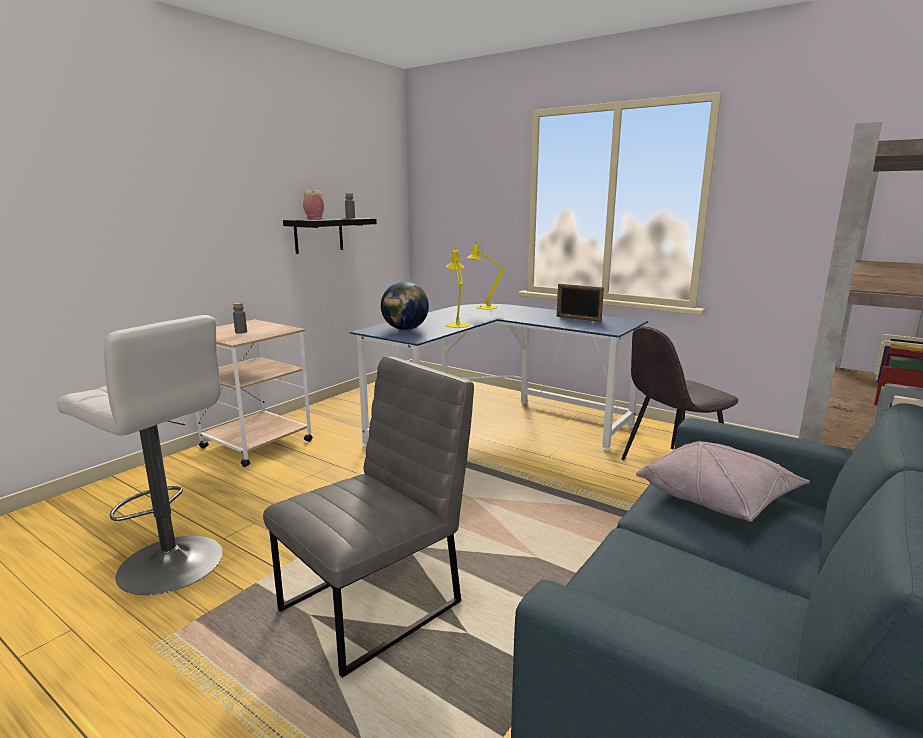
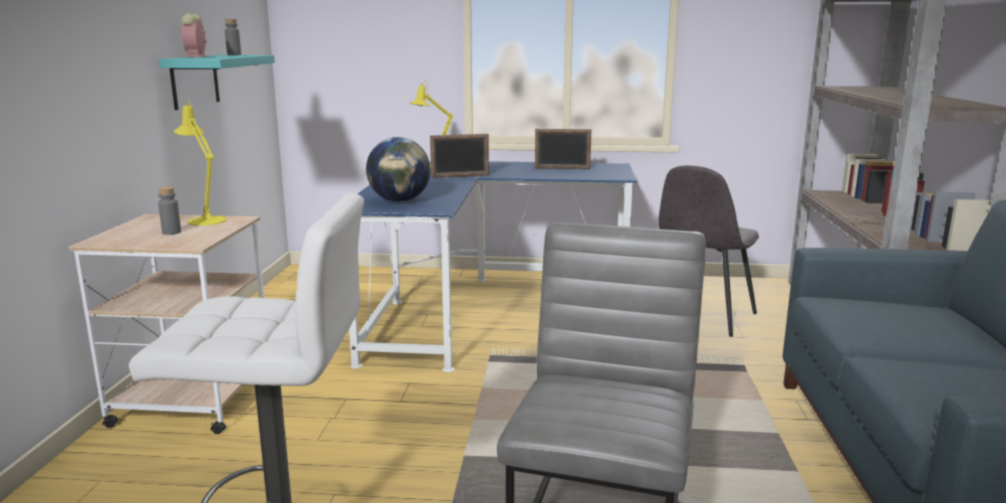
camera: 30 degrees left, 0 degrees up
(318, 235) = (195, 81): black shelf -> turquoise shelf
(457, 324) = (447, 188): yellow table lamp -> yellow table lamp (205, 219)
(486, 316) = (460, 176): none -> picture frame
(718, 498) = (881, 314): purple pillow -> none

